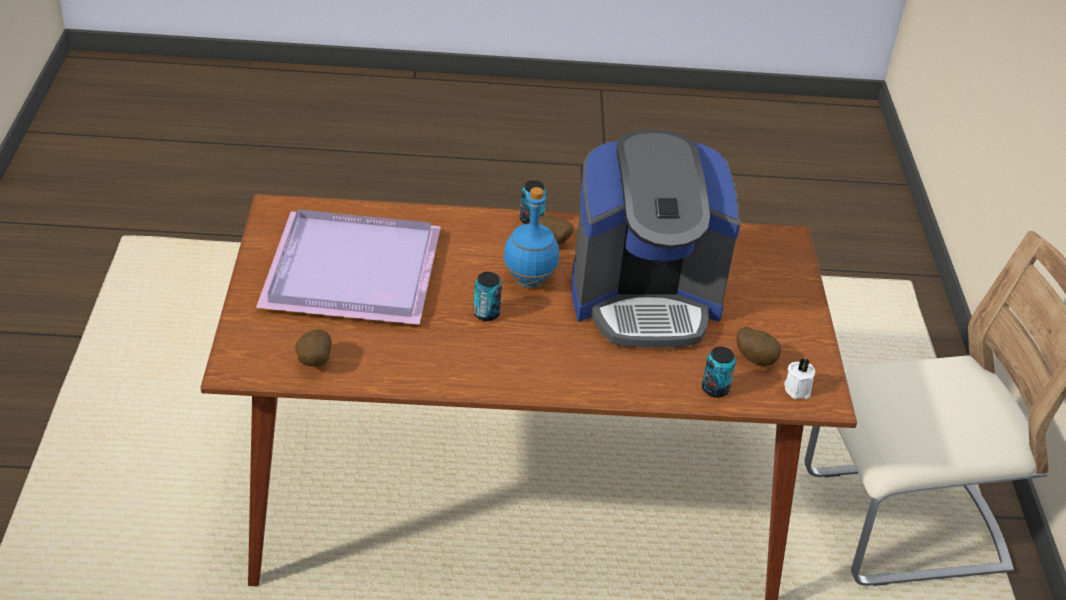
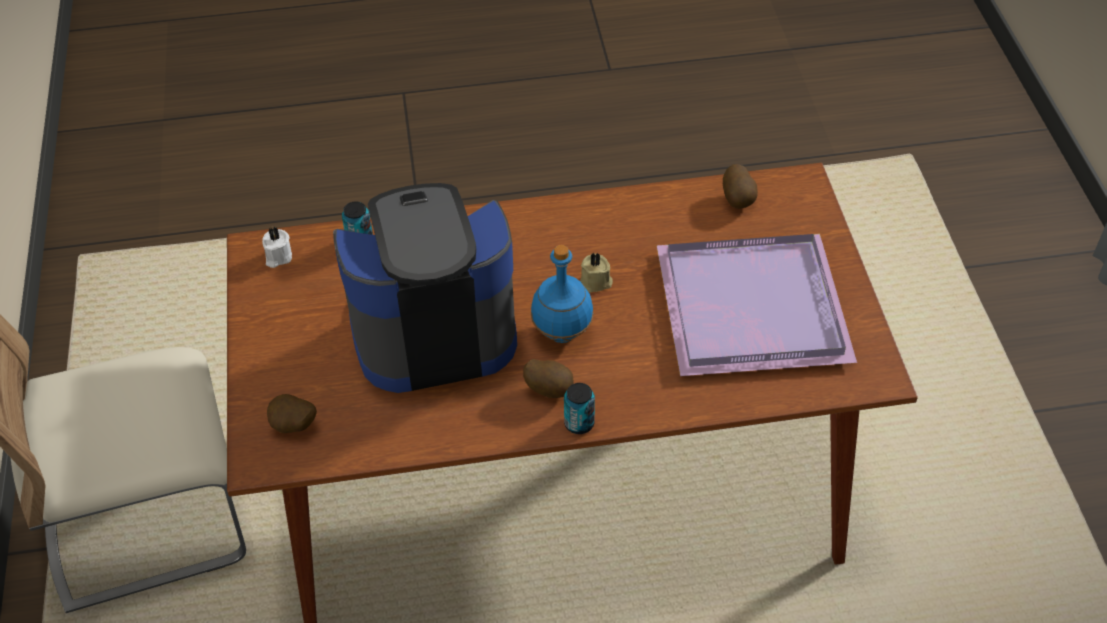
camera: 175 degrees right, 10 degrees up
(486, 313) = (596, 282): can -> beige candle
(756, 359) = (317, 281): potato -> potato (294, 427)

